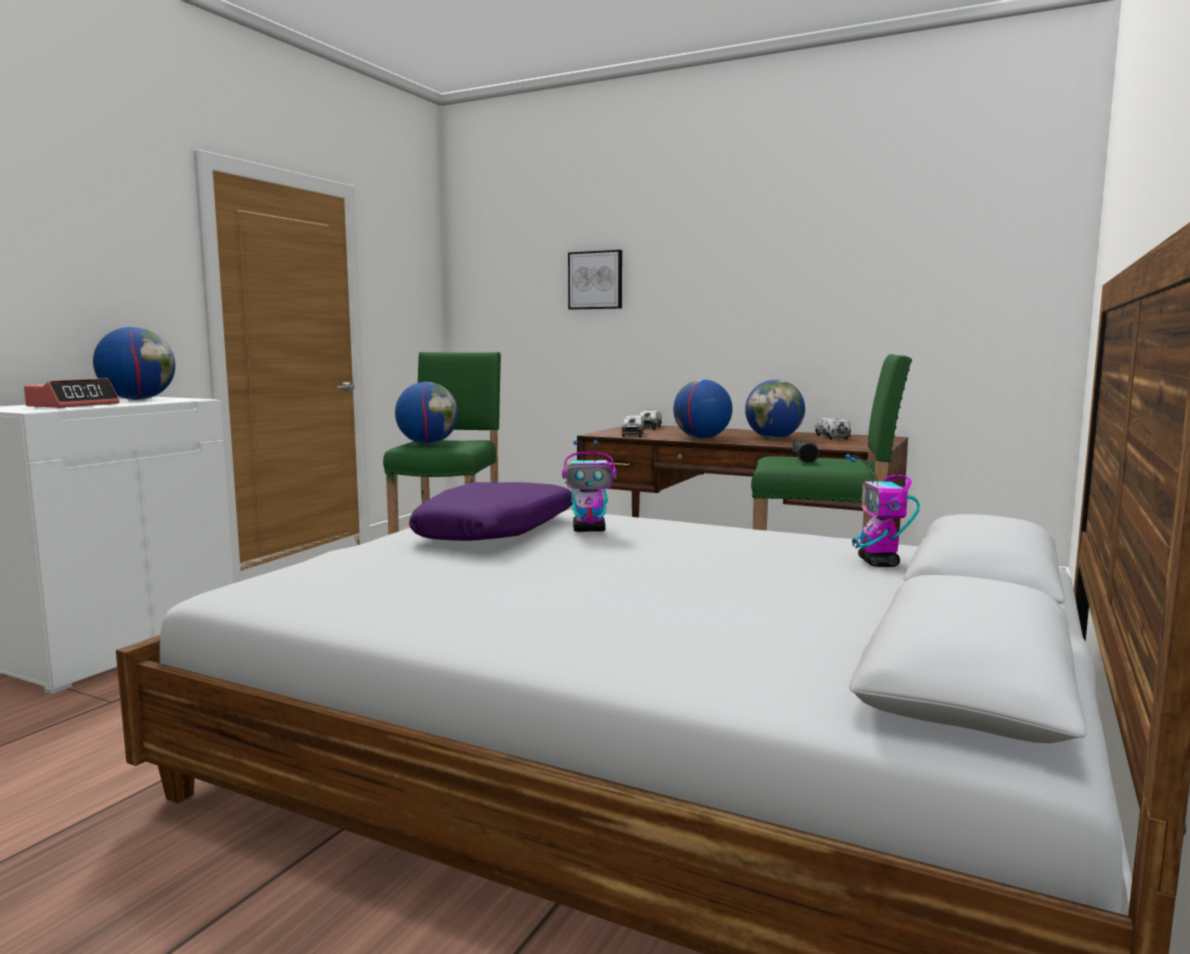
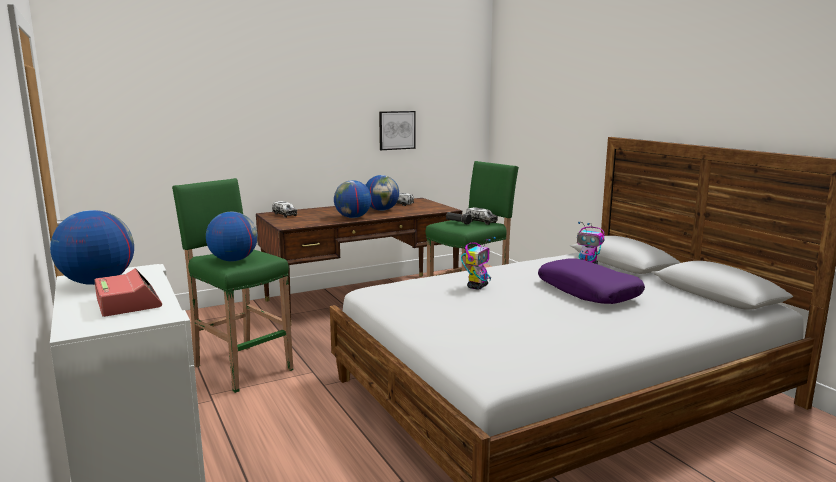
camera: 55 degrees left, 5 degrees up
(497, 531) = (444, 302): purple pillow -> purple pillow (588, 291)
(595, 280) = (213, 107): picture -> picture (396, 130)
(633, 434) = (307, 222): toy truck -> toy truck (481, 221)

